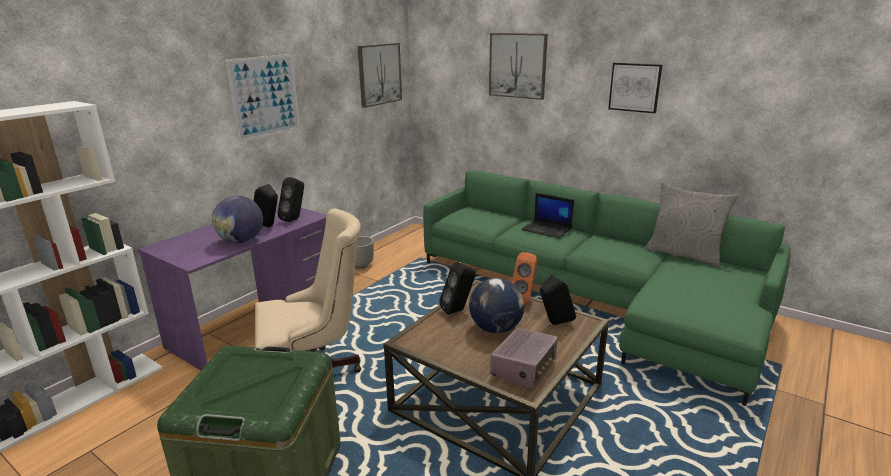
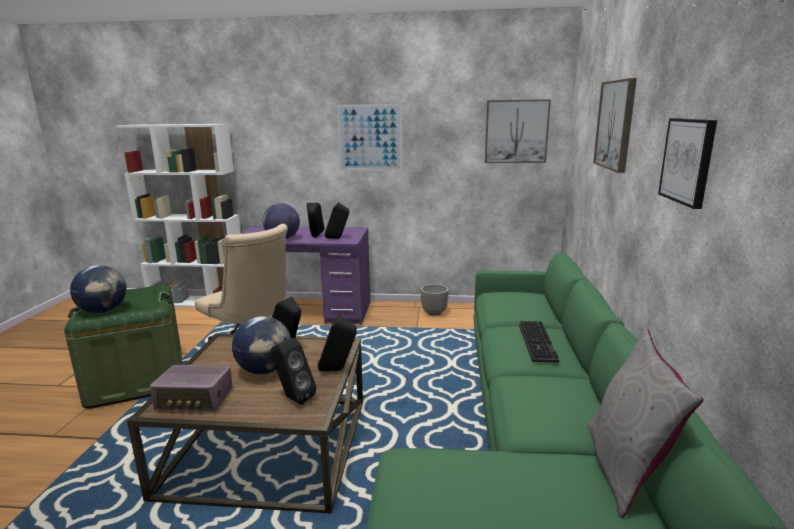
camera: 60 degrees right, 5 degrees down
(265, 398) = (103, 311): none -> globe
(525, 299) = (338, 370): orange speaker -> black speaker
(547, 229) = (539, 343): laptop -> keyboard

